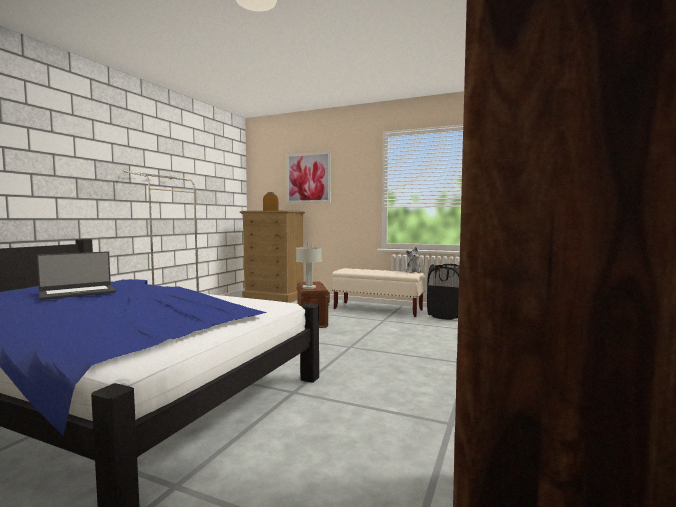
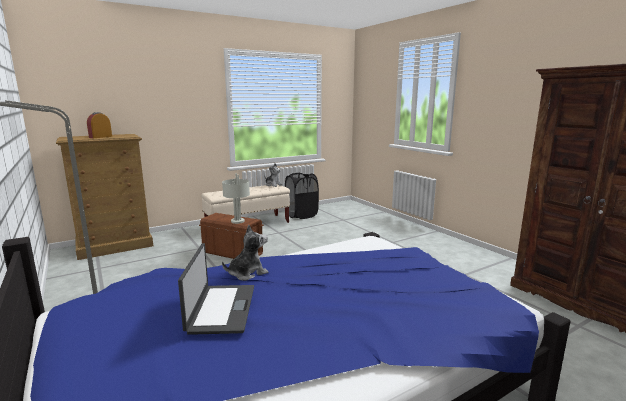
camera: 55 degrees left, 10 degrees up
(146, 290) = (247, 273): none -> plush toy
(308, 178) = (134, 92): picture -> none

